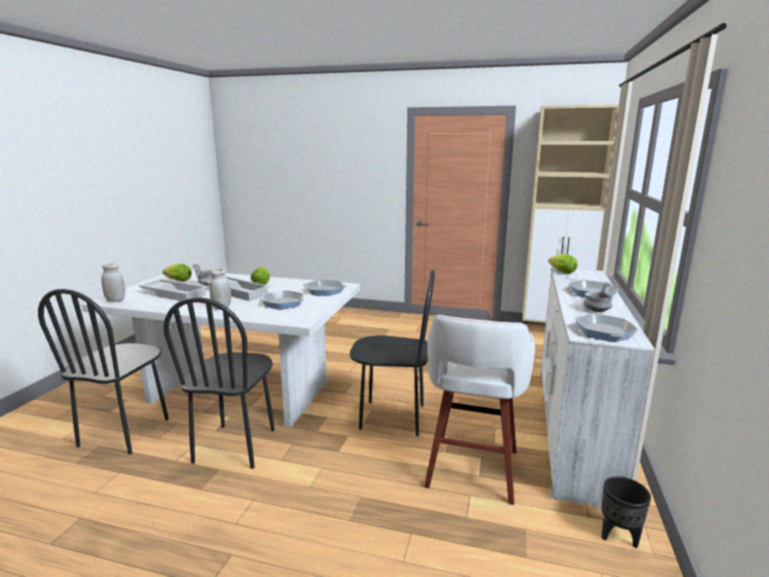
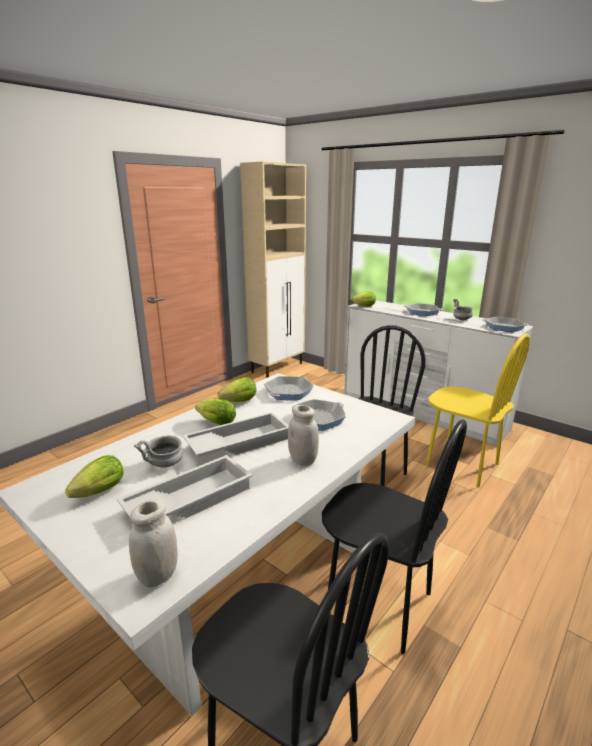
camera: 65 degrees left, 5 degrees up
(295, 283) = (237, 402): none -> lettuce
(471, 470) = (462, 465): white stool -> yellow chair
(619, 536) = (533, 440): black planter -> none

